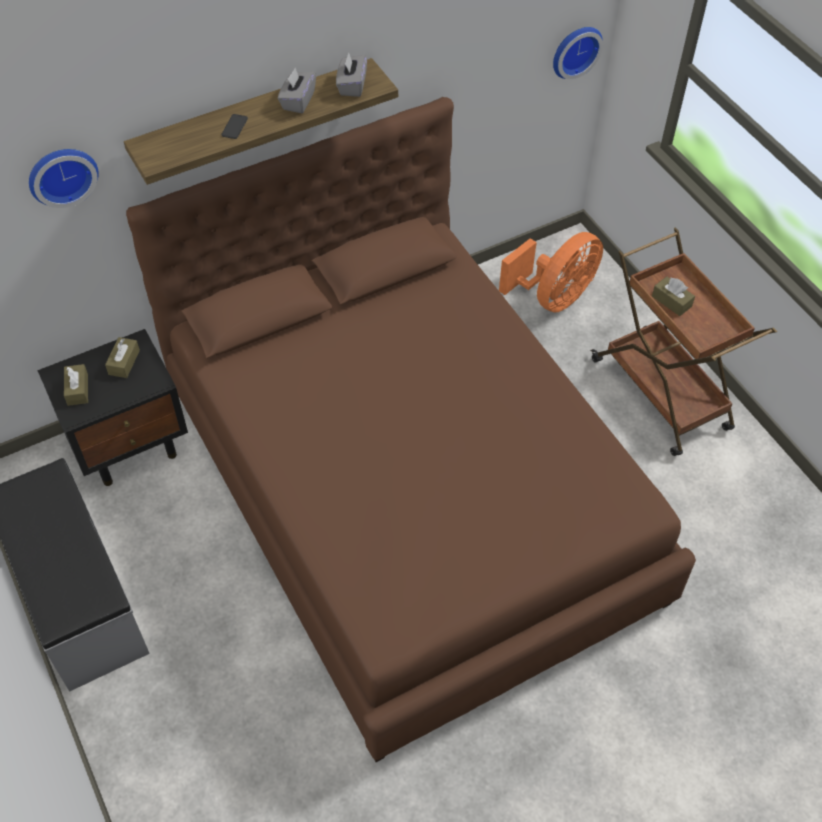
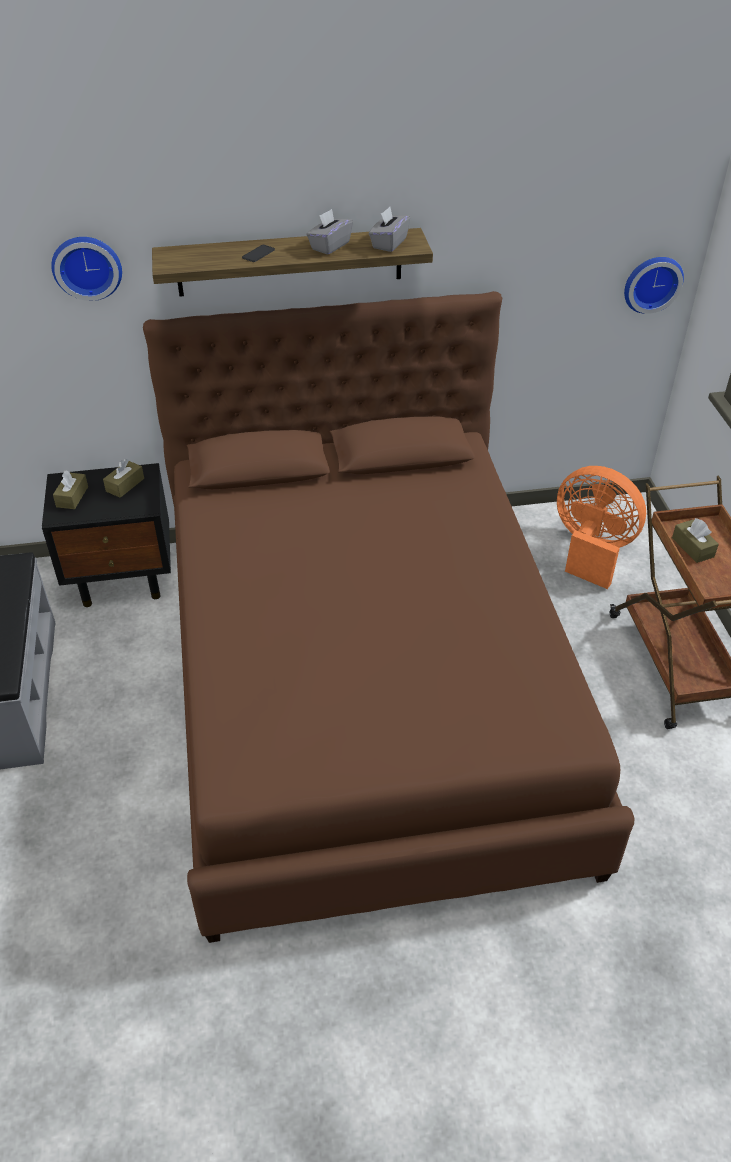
camera: 20 degrees right, 10 degrees down
(554, 297) = (591, 550): orange fan -> orange fan turned 120 degrees counterclockwise

